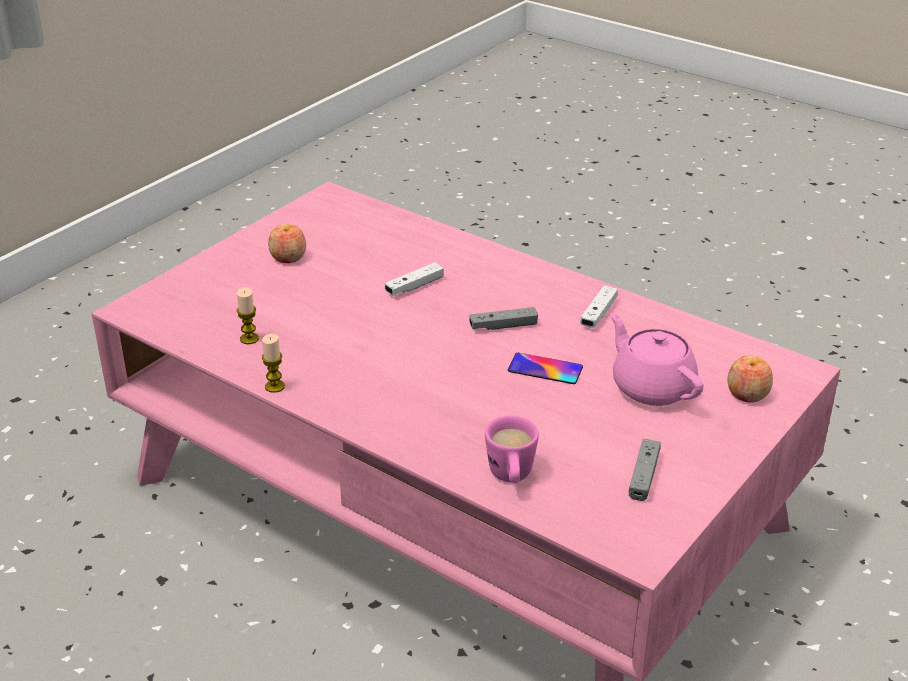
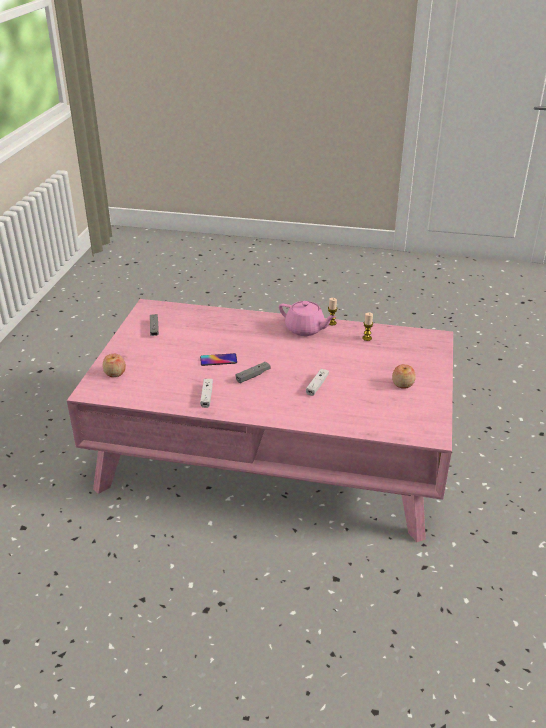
camera: 155 degrees right, 0 degrees up
(511, 478) = (207, 316): pink mug -> none
(652, 387) = (163, 364): pink teapot -> pink teapot (305, 329)

